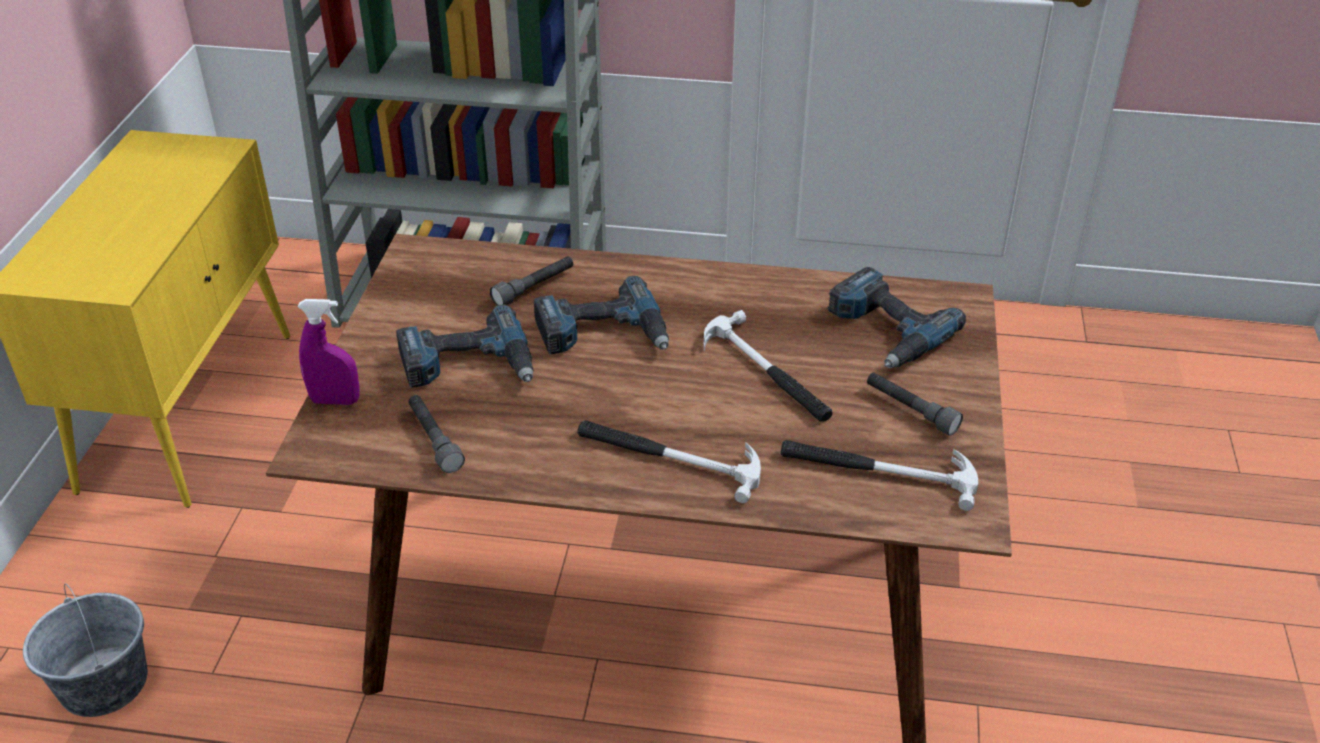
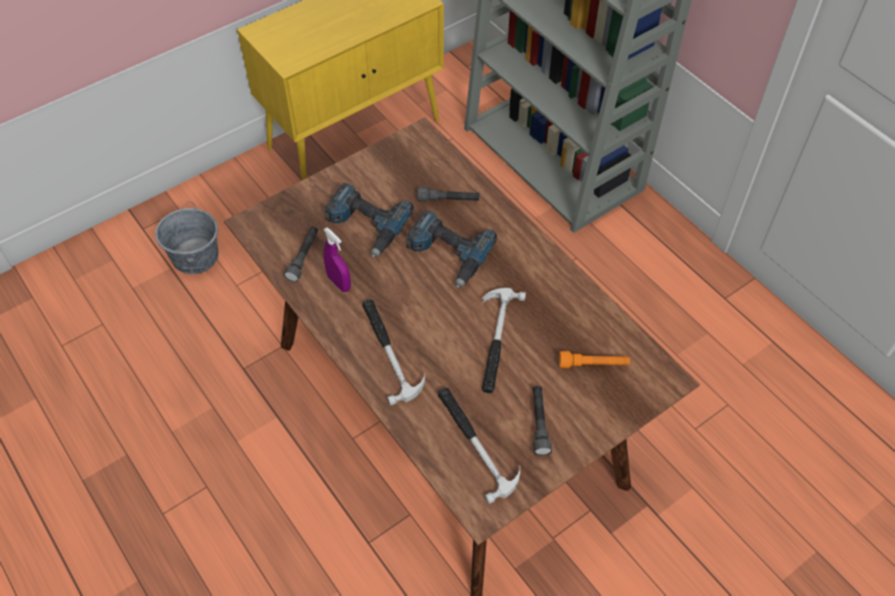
camera: 45 degrees right, 15 degrees up
(335, 401) = (289, 202): purple spray bottle -> purple spray bottle (339, 283)
(885, 330) = (593, 364): power drill -> orange flashlight

